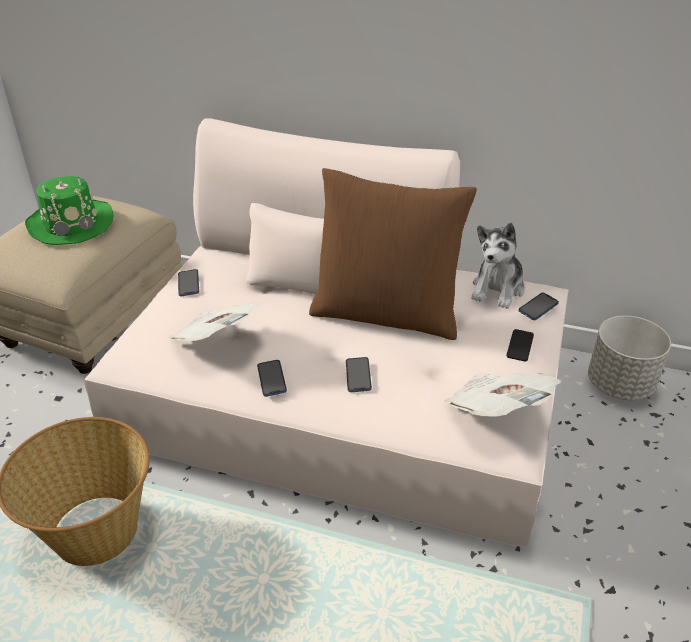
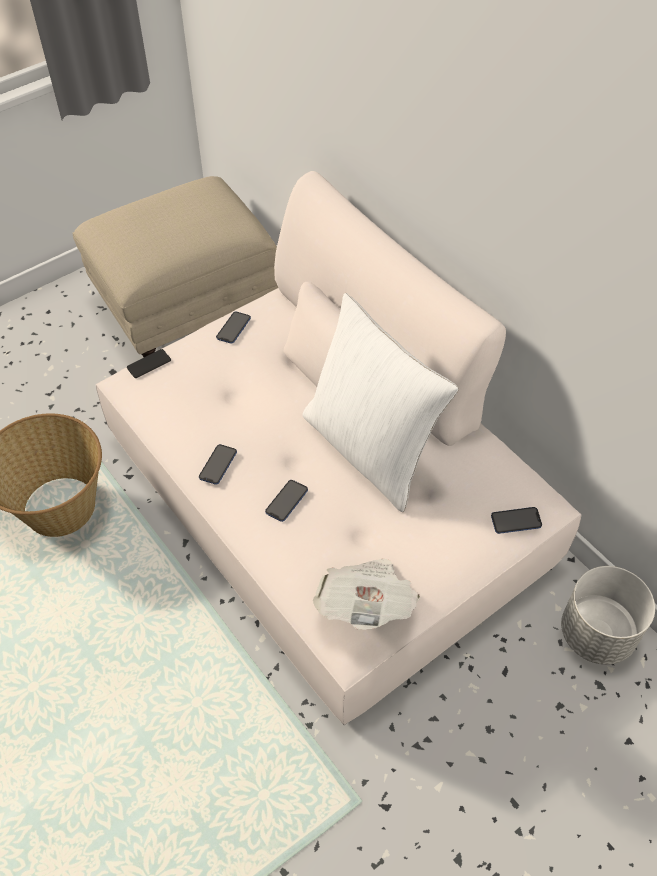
camera: 35 degrees right, 15 degrees up
(71, 223) = (177, 219): green hat -> none
(217, 340) = (208, 402): newspaper -> none
(386, 313) = (370, 449): brown pillow -> white pillow
(498, 289) = (499, 479): plush toy -> none
(520, 345) = (454, 552): phone -> phone (149, 364)

